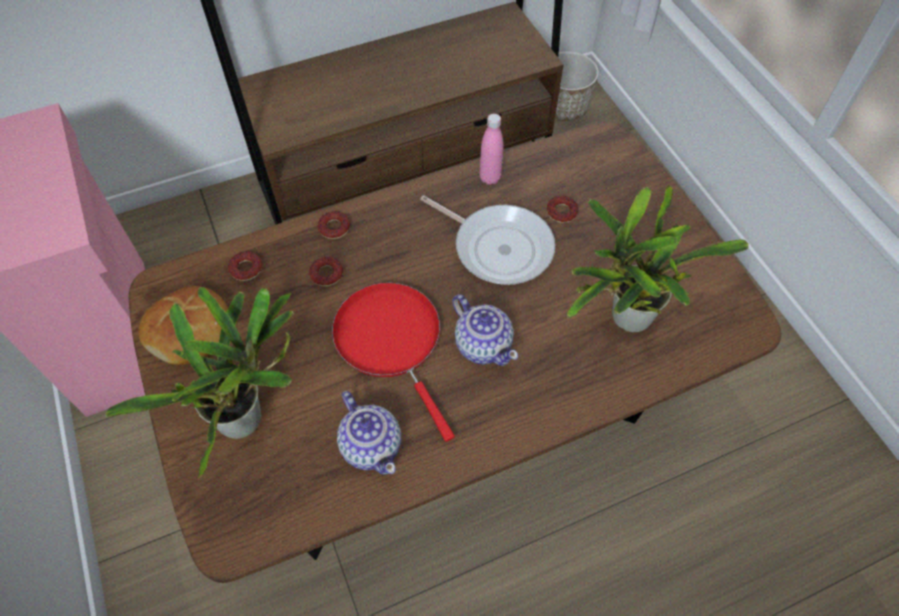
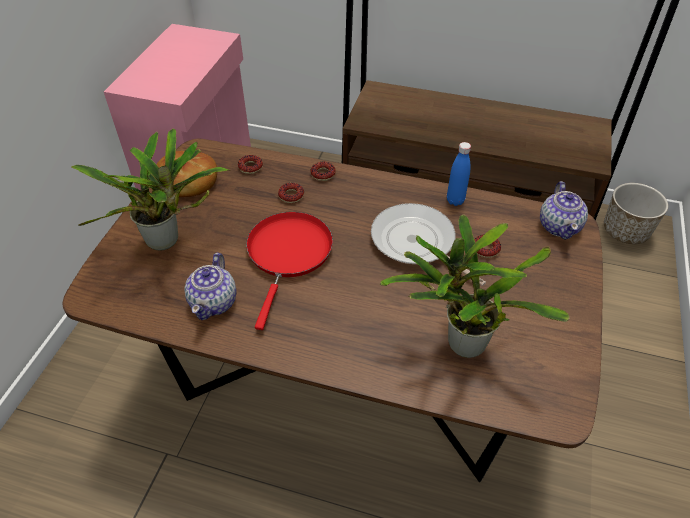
camera: 40 degrees right, 10 degrees down
(483, 344) = (342, 293): teapot -> teapot (559, 226)
(490, 178) = (455, 200): pink bottle -> blue bottle
(498, 247) = (416, 243): frying pan -> frying pan turned 150 degrees clockwise

